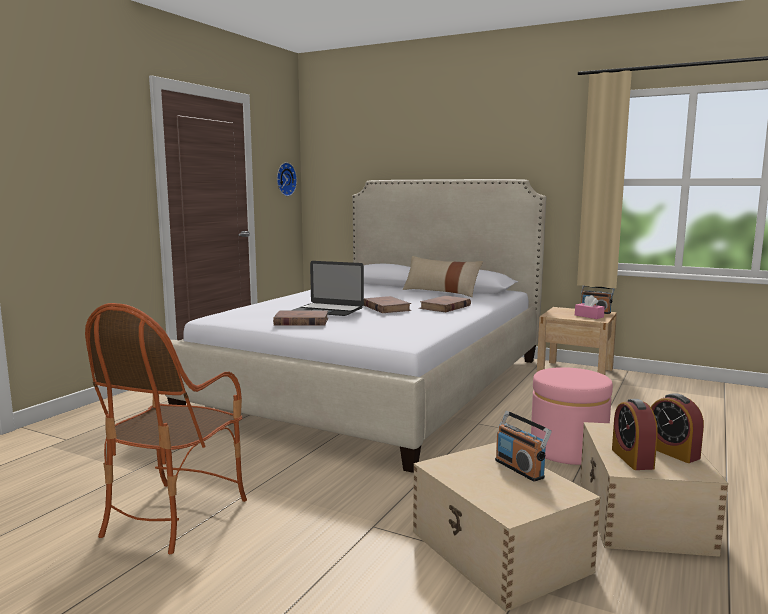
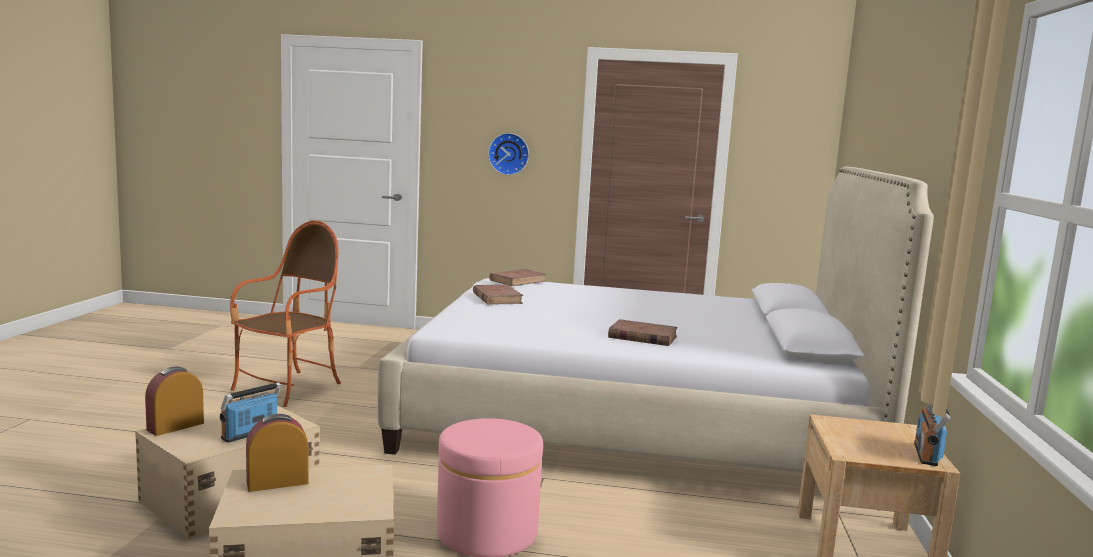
camera: 70 degrees right, 0 degrees up
(173, 515) = (288, 388): armchair -> armchair turned 120 degrees clockwise
(284, 179) = (795, 158): wall clock -> wall clock (509, 154)
(328, 310) = (556, 300): laptop -> none
(386, 308) = (601, 317): brown book -> brown book (518, 281)
(441, 292) = (755, 334): beige pillow -> none
(589, 316) = (870, 447): pink tissue box -> none
(672, 452) = (299, 505): alarm clock -> alarm clock (175, 426)

